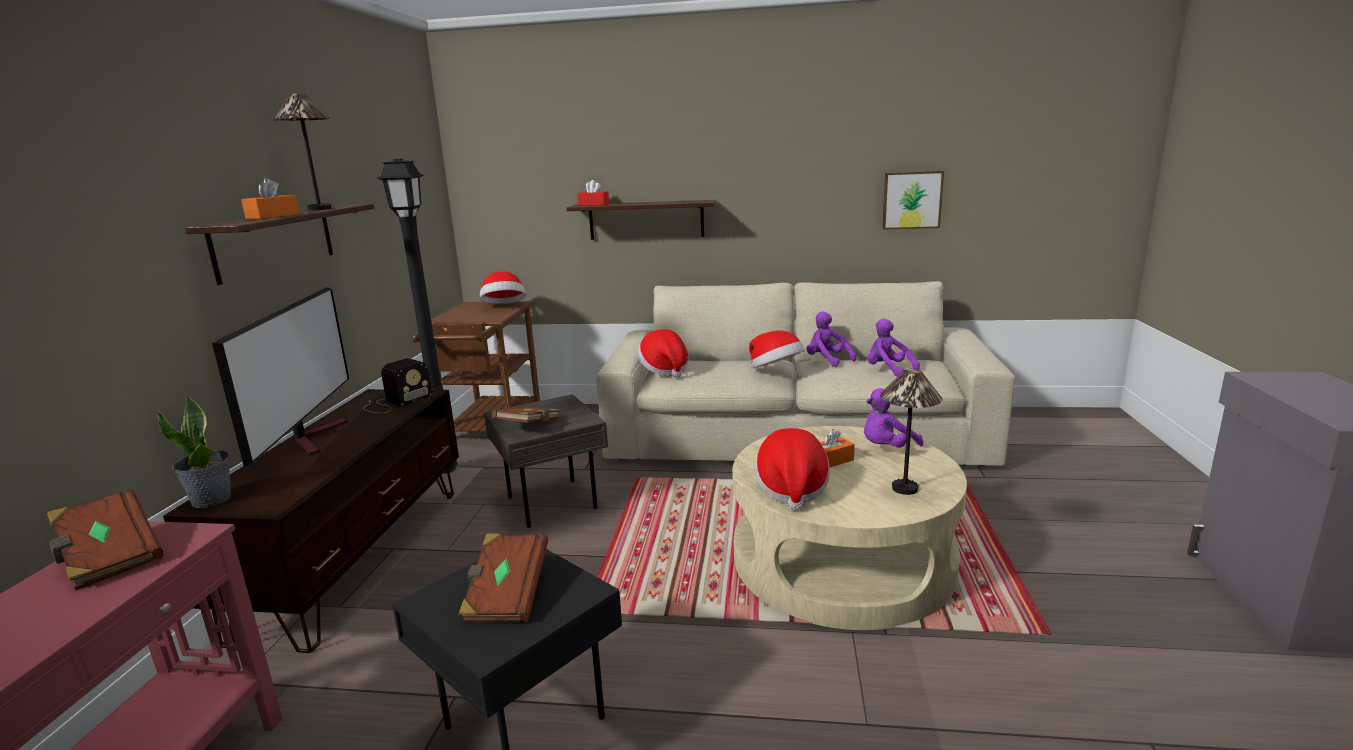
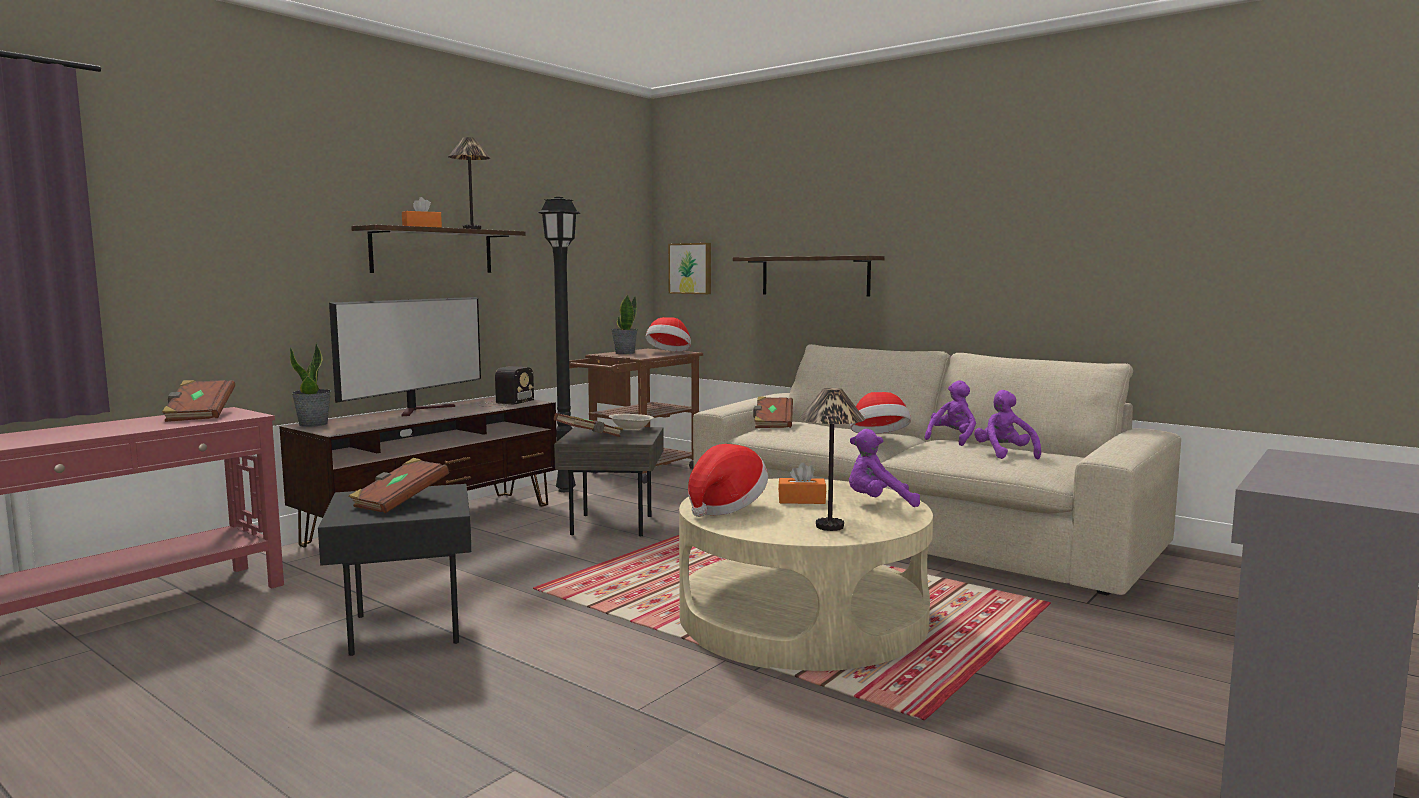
camera: 30 degrees right, 10 degrees down
(395, 402) = (505, 403): radio -> radio turned 45 degrees counterclockwise
(460, 314) = (624, 353): none -> potted plant
(550, 405) = (631, 429): none -> beige bowl
(593, 204) = (762, 256): red tissue box -> none
(664, 370) = (772, 424): hat -> brown book
(827, 360) = (952, 439): purple plush toy -> purple plush toy turned 45 degrees clockwise
(911, 200) = (1107, 262): picture -> picture (691, 268)

